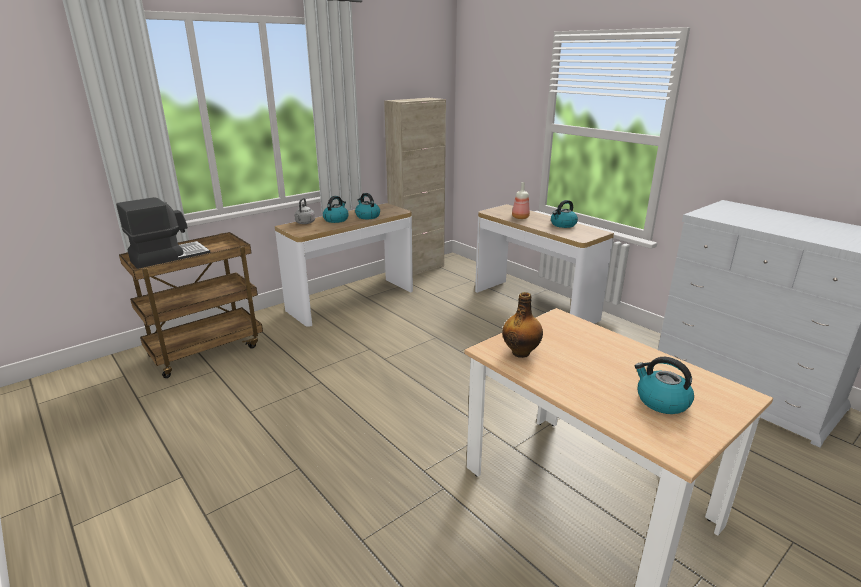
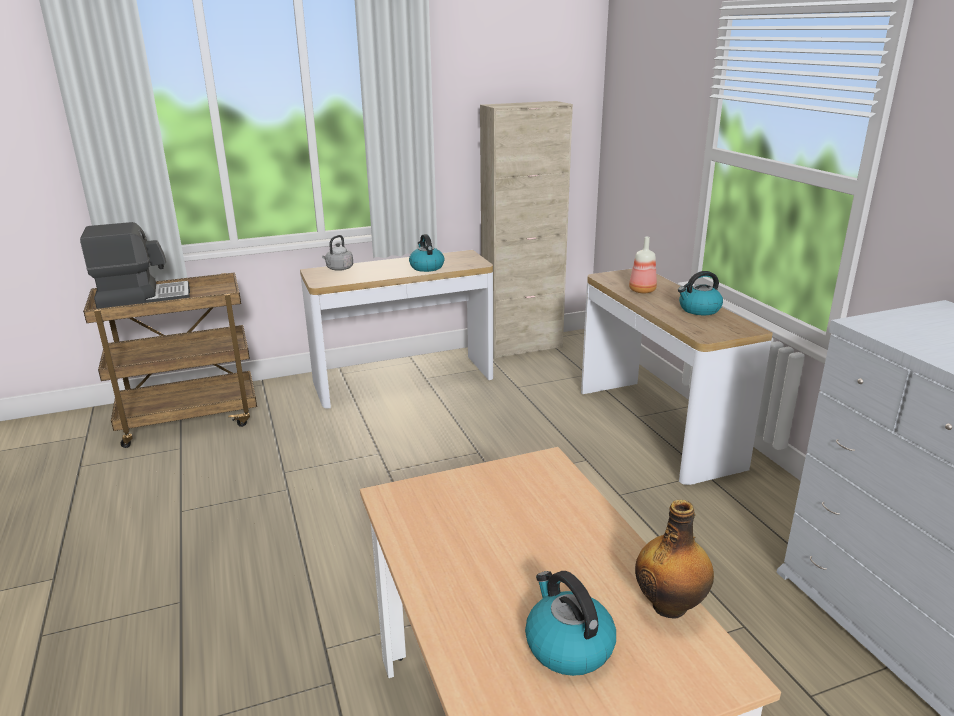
camera: 20 degrees right, 0 degrees up
(336, 219) = (382, 268): kettle -> none
(521, 352) = (432, 510): bottle -> bottle (670, 605)

